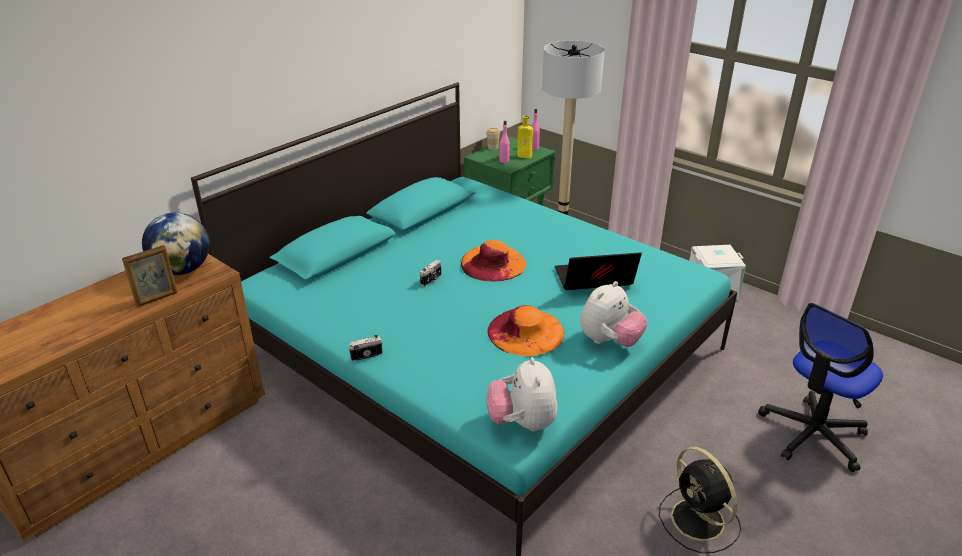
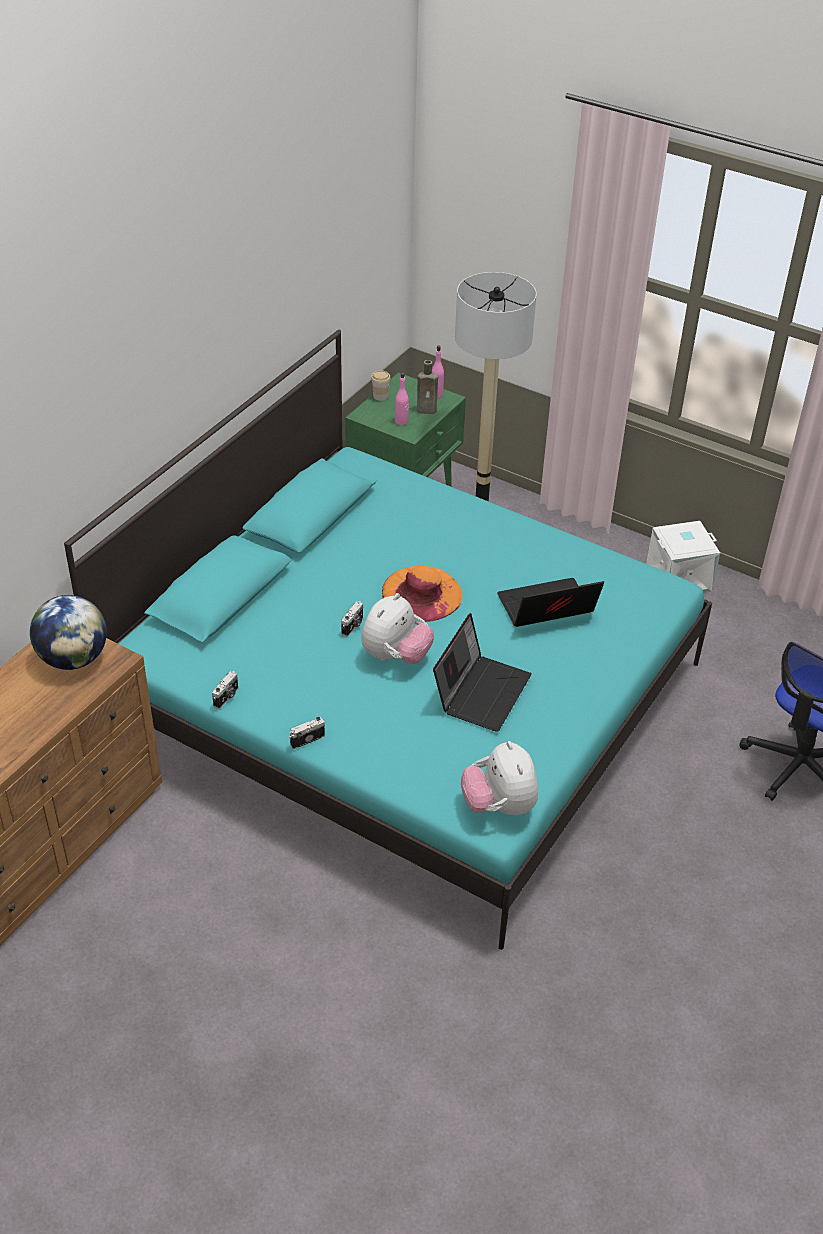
camera: 10 degrees left, 10 degrees up
(157, 299) = (63, 703): picture frame -> none
(312, 320) = (227, 697): none -> camera
(525, 156) = (428, 410): yellow bottle -> brown bottle
(525, 332) = (481, 691): orange hat -> laptop
(609, 341) = (576, 694): plush toy -> plush toy (395, 656)
(699, 521) = (682, 880): black fan -> none

